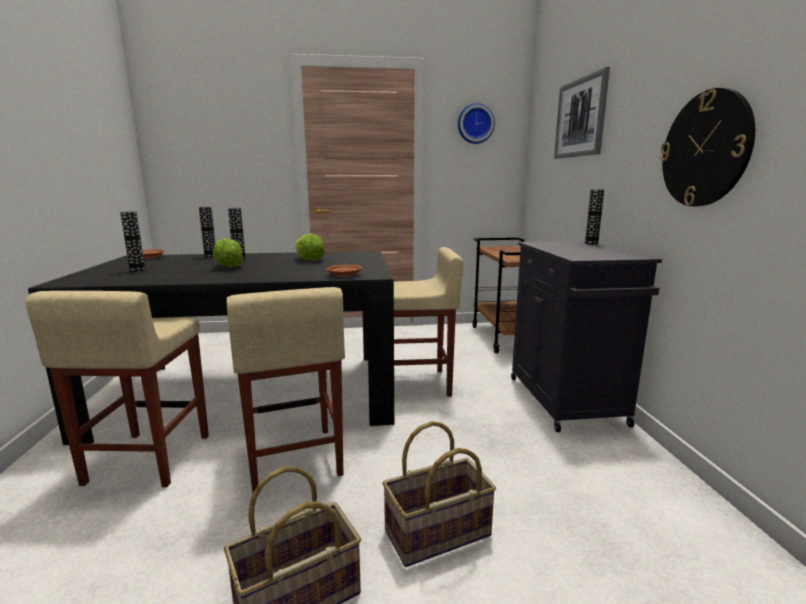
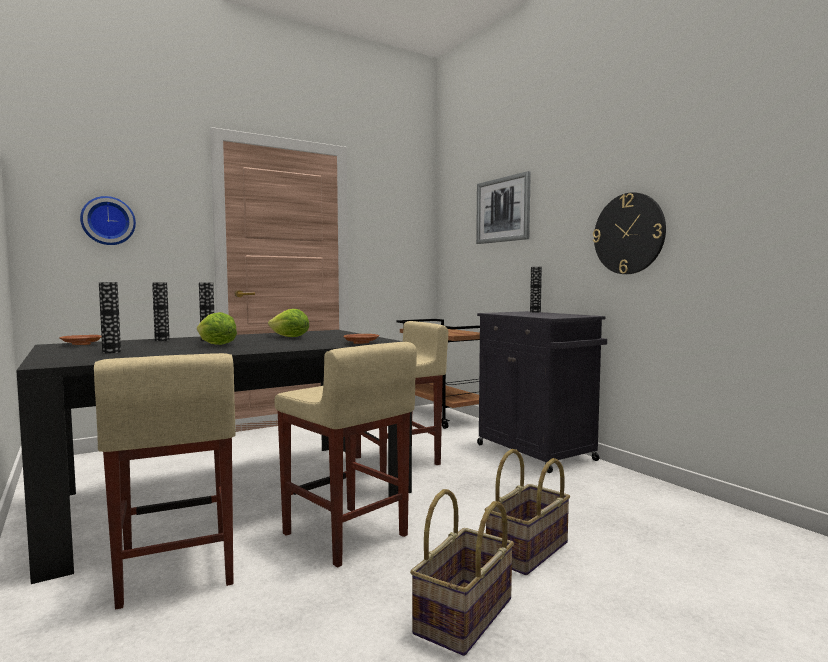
camera: 25 degrees left, 10 degrees down
(475, 124) = (392, 211): wall clock -> wall clock (108, 221)

